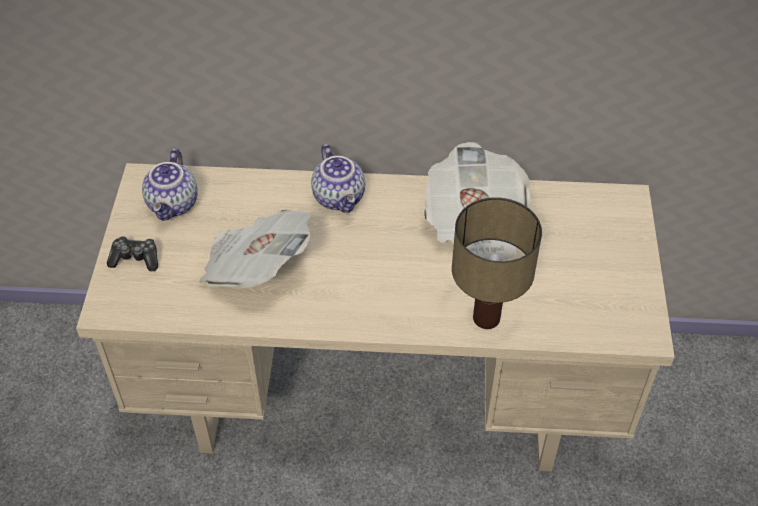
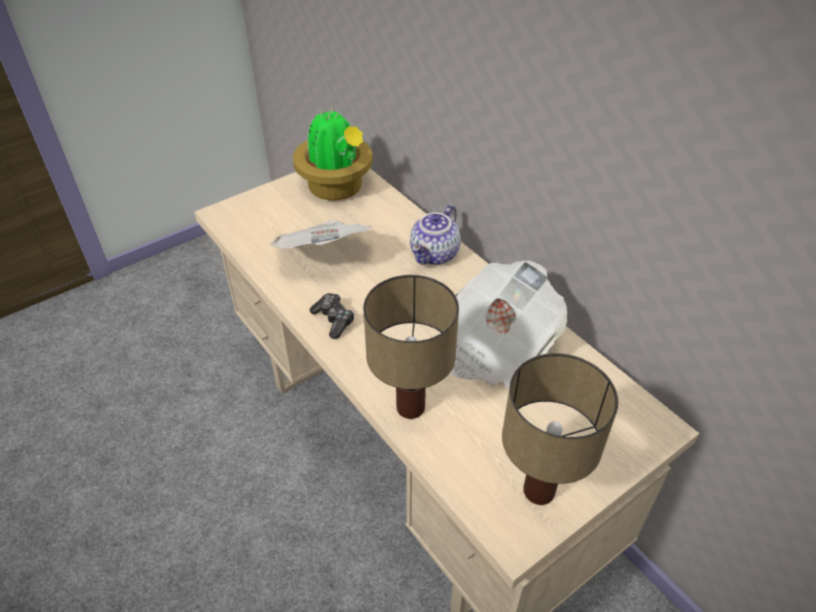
camera: 50 degrees right, 5 degrees down
(135, 259) = (274, 200): game controller -> game controller (334, 320)
(174, 205) = (337, 188): teapot -> potted plant
(623, 297) = (539, 492): none -> table lamp

